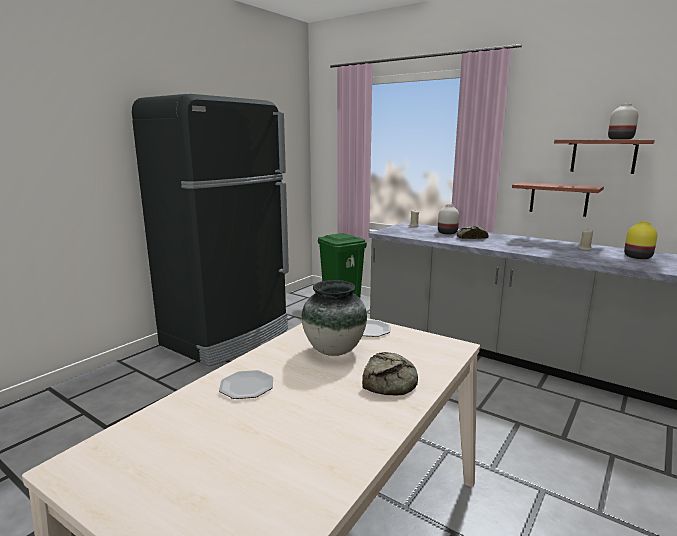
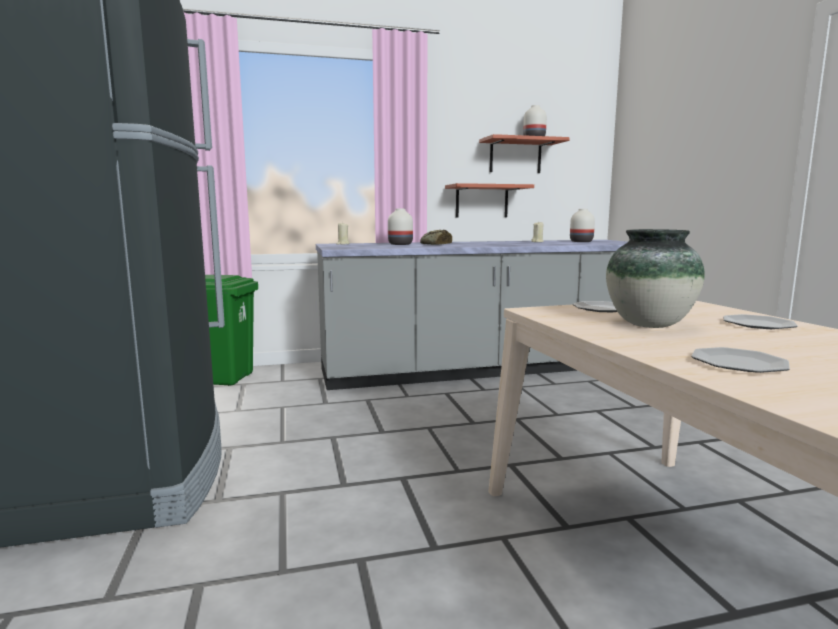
camera: 50 degrees left, 5 degrees down
(391, 381) = (757, 324): bread -> plate
(637, 257) = (581, 241): yellow vase -> white vase

